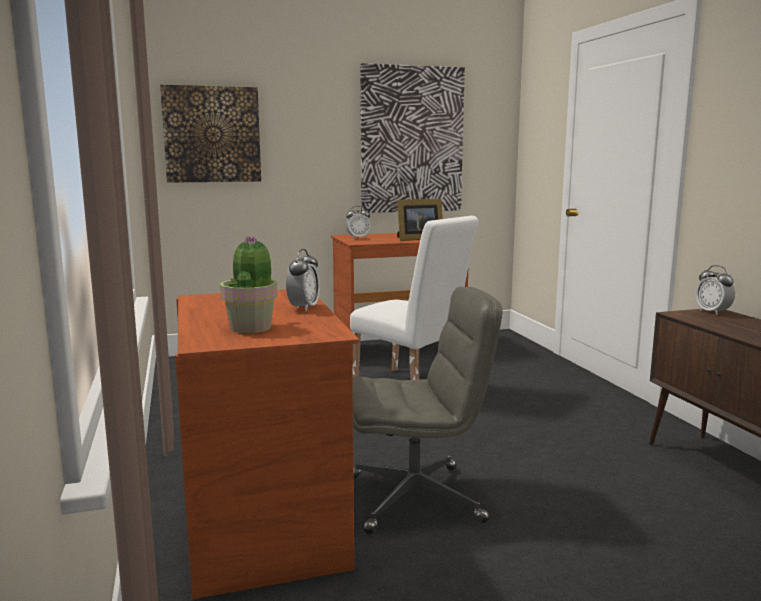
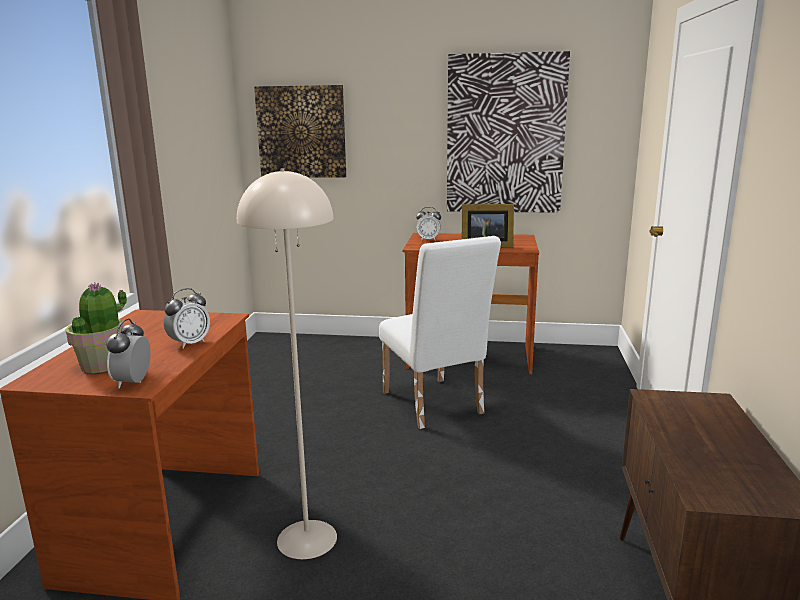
camera: 25 degrees right, 5 degrees up
(416, 498) = (307, 539): grey office chair -> beige floor lamp
(712, 312) = (705, 402): alarm clock -> alarm clock (133, 382)

